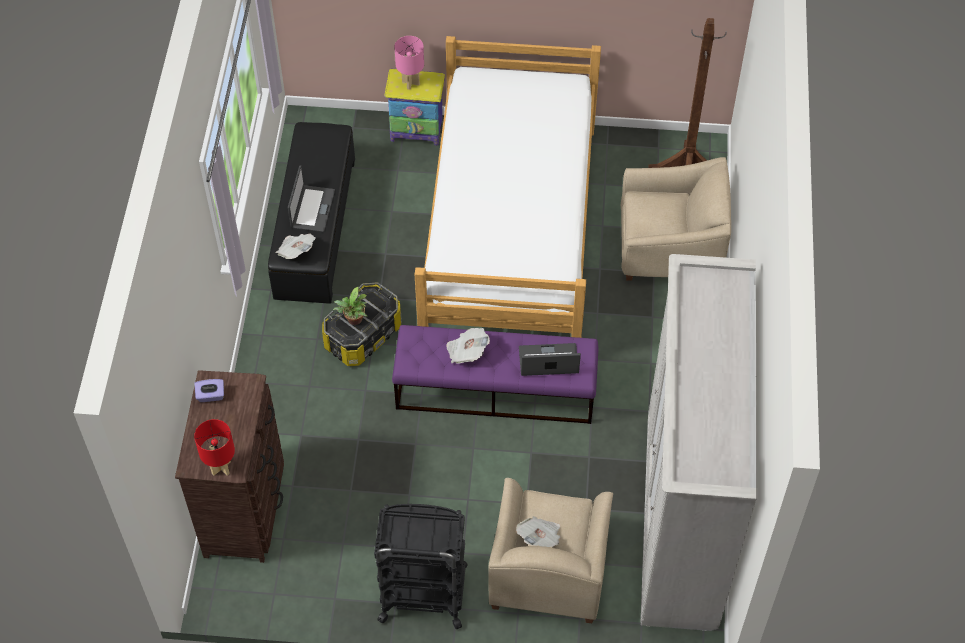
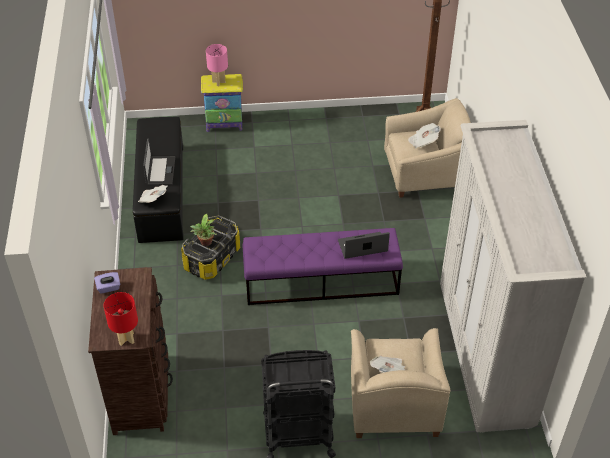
camera: 10 degrees left, 10 degrees down
(467, 352) = (299, 248): newspaper -> newspaper (423, 142)
(511, 235) = (308, 179): bed -> none

